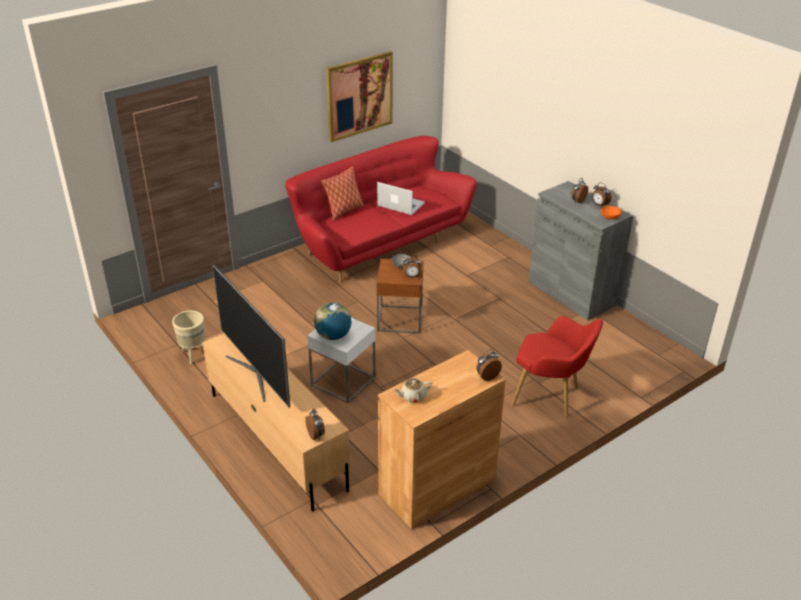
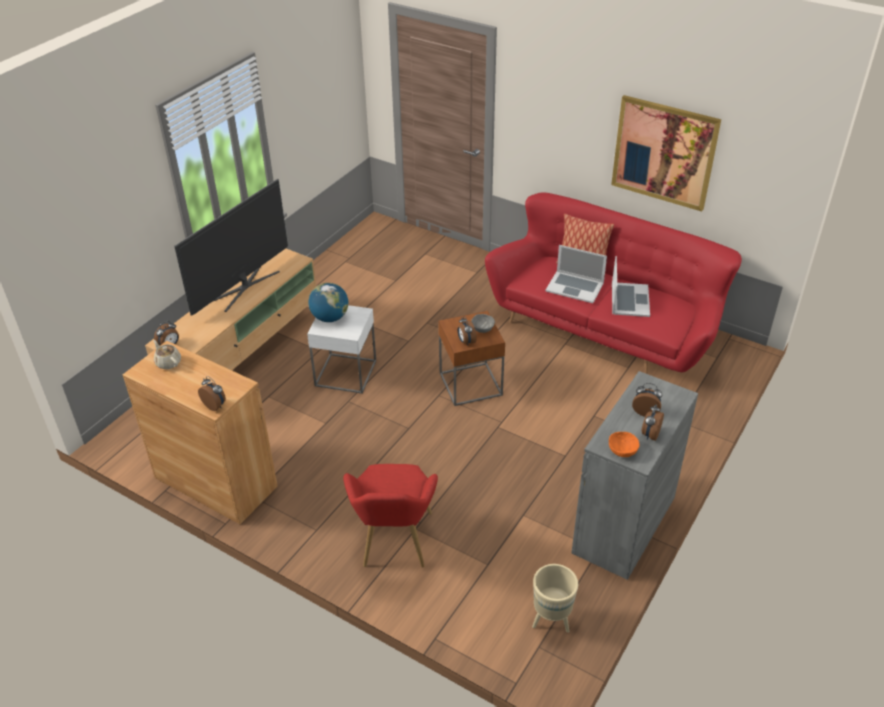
camera: 70 degrees right, 5 degrees up
(193, 355) = (338, 272): beige planter -> beige planter (550, 620)
(369, 220) = (574, 287): none -> laptop

